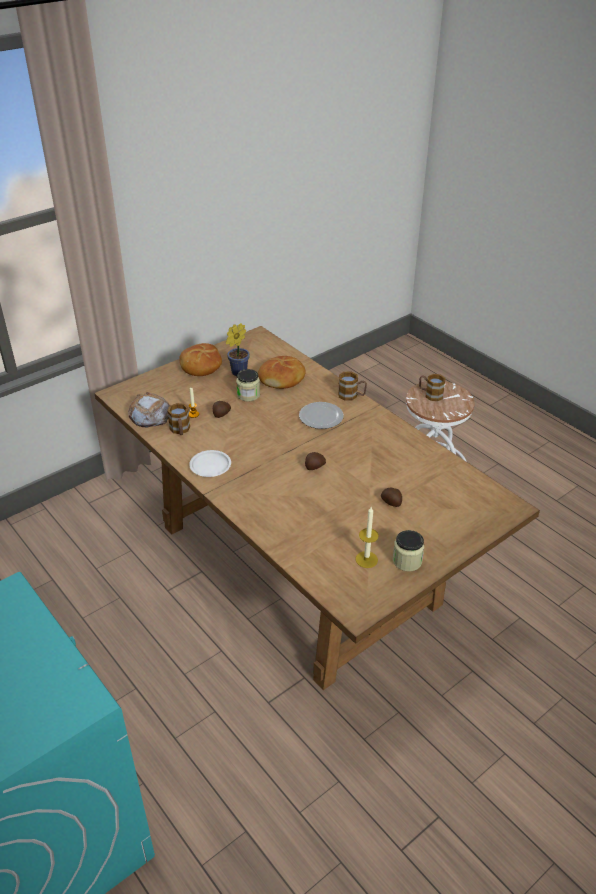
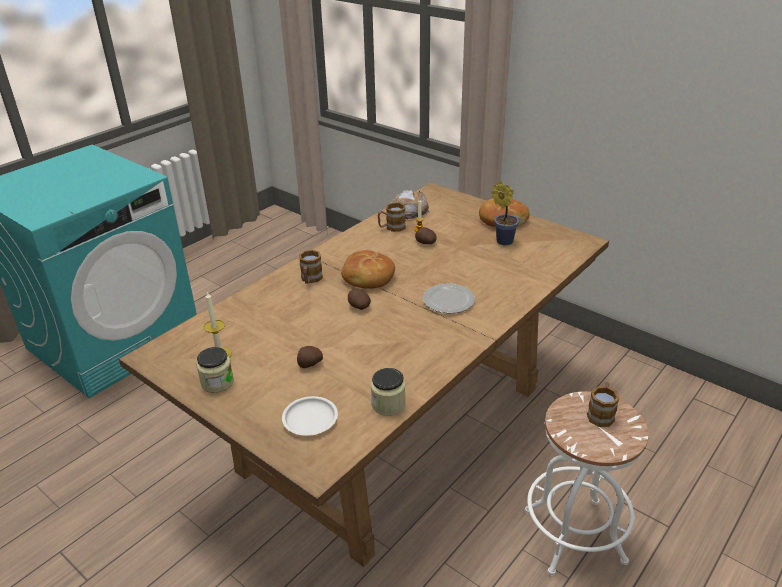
camera: 80 degrees right, 5 degrees down
(210, 466) = (344, 250): white plate -> white plate (310, 419)
(248, 395) = (466, 252): jar -> jar (388, 404)
(282, 379) = (509, 267): bread -> bread (367, 277)
(351, 396) = (502, 317): mug -> mug (310, 279)

